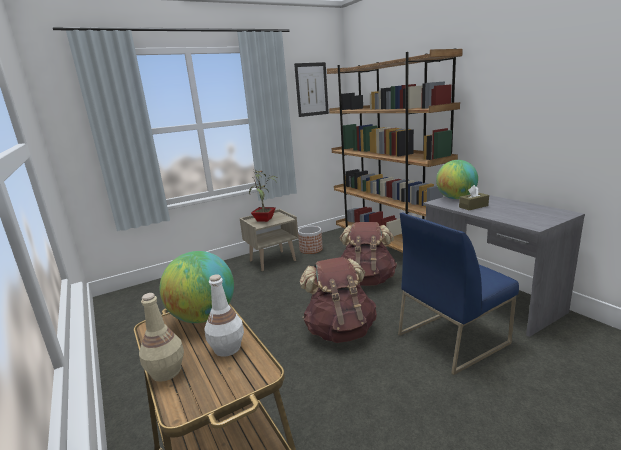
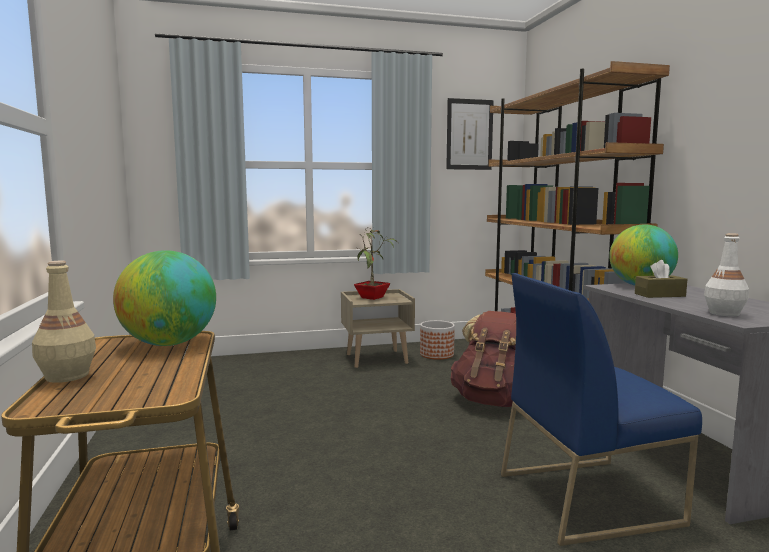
camera: 15 degrees right, 10 degrees down
(227, 348) = (159, 370): white bottle -> white bottle (723, 313)
(340, 330) = (416, 452): brown backpack -> none

